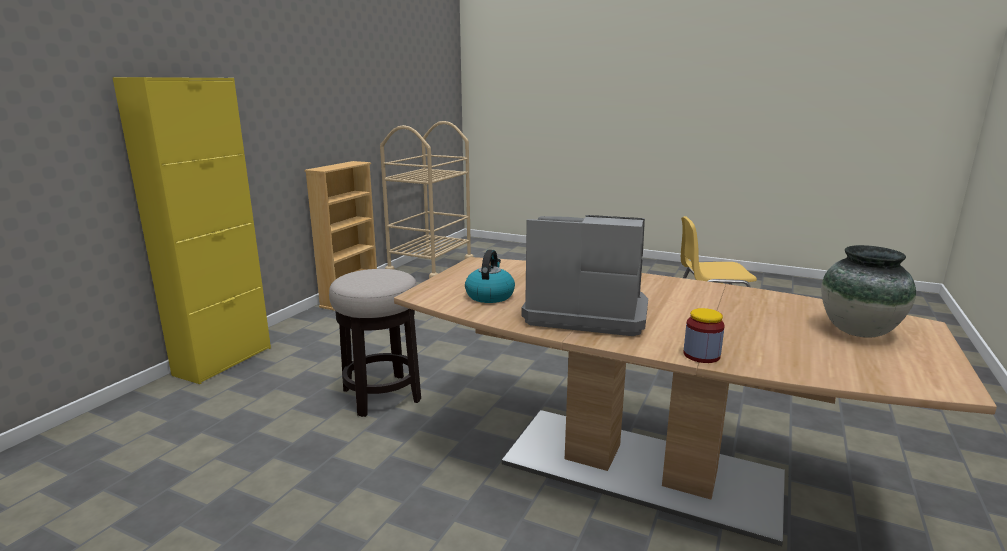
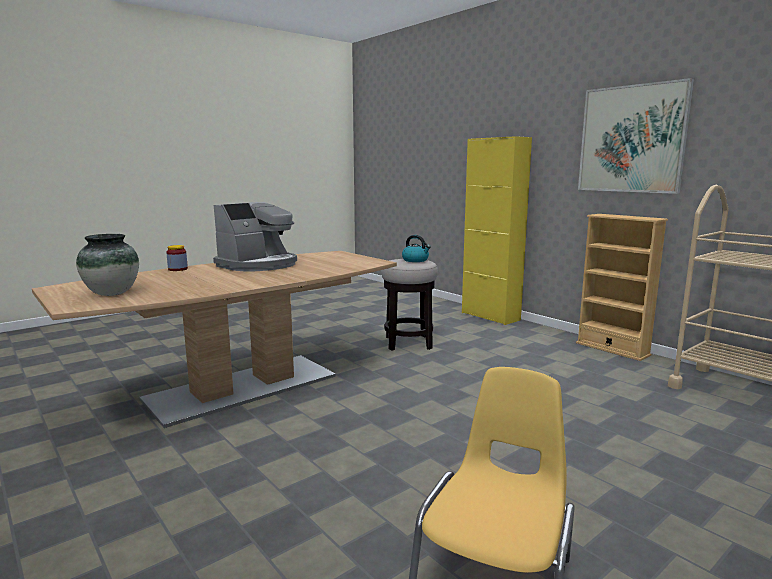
camera: 115 degrees right, 5 degrees down
(308, 85) = (632, 139): none -> picture
(489, 295) = (314, 258): kettle -> kettle (416, 260)

